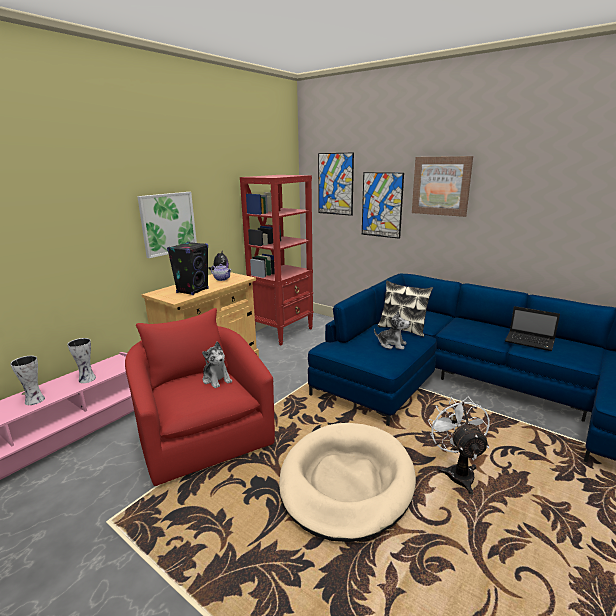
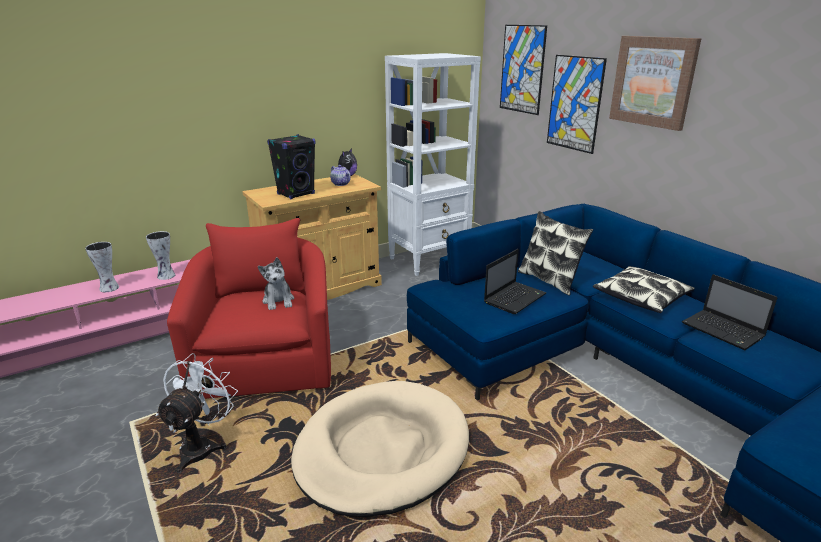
camera: 20 degrees right, 5 degrees up
(168, 223) = (282, 110): picture -> none
(283, 332) = (429, 259): red bookcase -> white bookcase
(392, 344) = (515, 298): plush toy -> laptop
(457, 472) = (524, 477): white fan -> white fan (202, 446)
(467, 330) = (641, 297): none -> pillow

